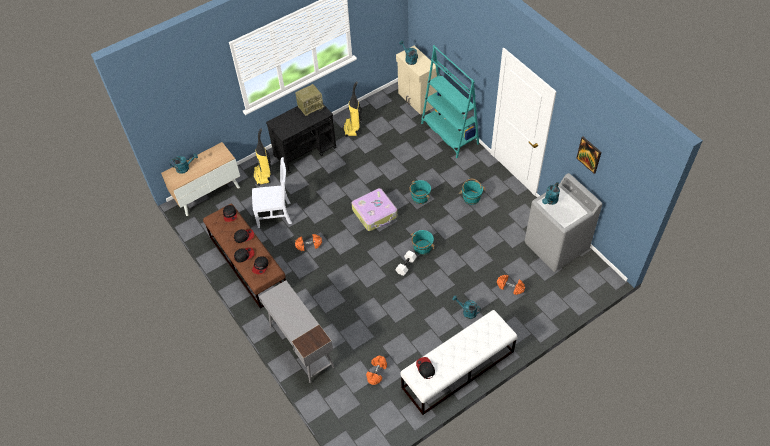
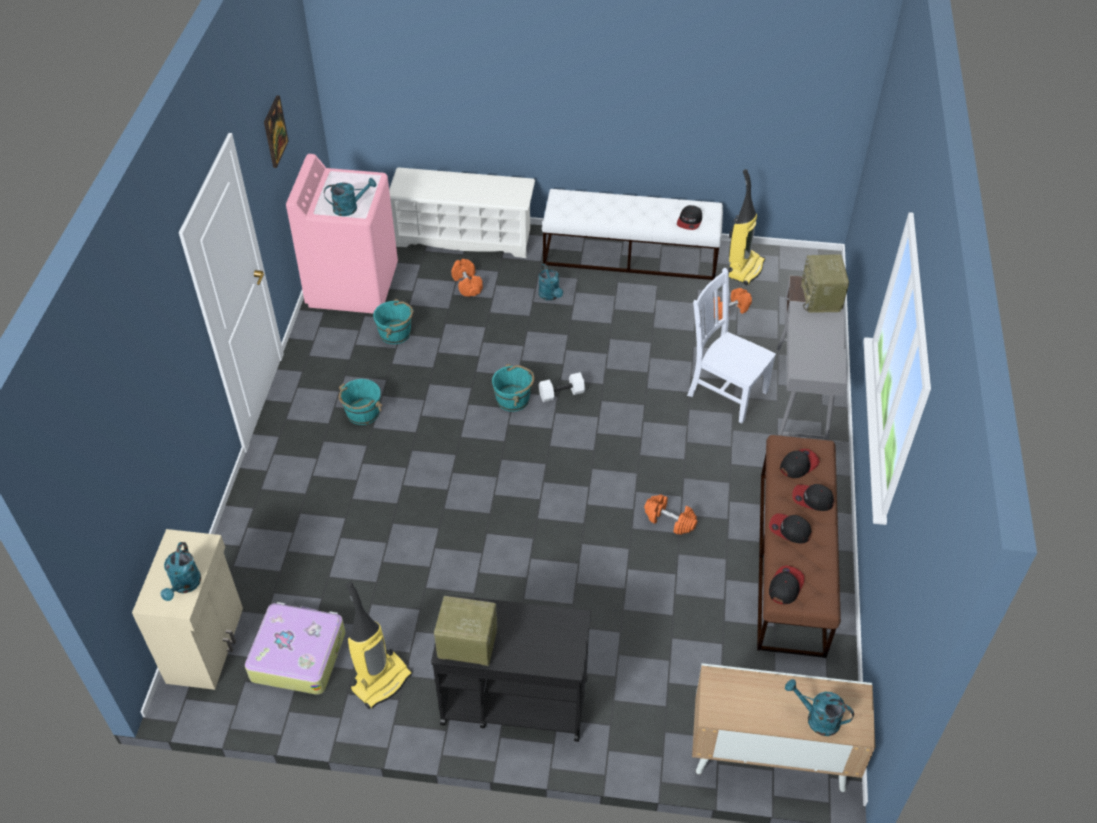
camera: 140 degrees left, 5 degrees down
(263, 175) = (635, 711): vacuum cleaner -> vacuum cleaner (744, 268)
(275, 214) = (678, 613): white chair -> white chair (725, 391)
(304, 337) = (821, 298): none -> radio
(375, 213) = (521, 493): suitcase -> suitcase (298, 654)
(420, 197) = (429, 467): turquoise bucket -> turquoise bucket (395, 333)
(449, 134) = (251, 533): turquoise bookcase -> none
(546, 313) = (464, 237): none -> white shoe rack
(556, 246) = (353, 285): grey washing machine -> pink washing machine

